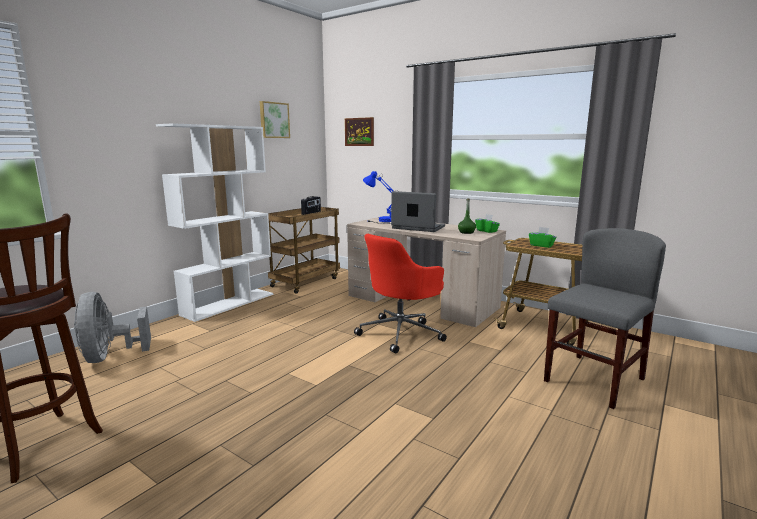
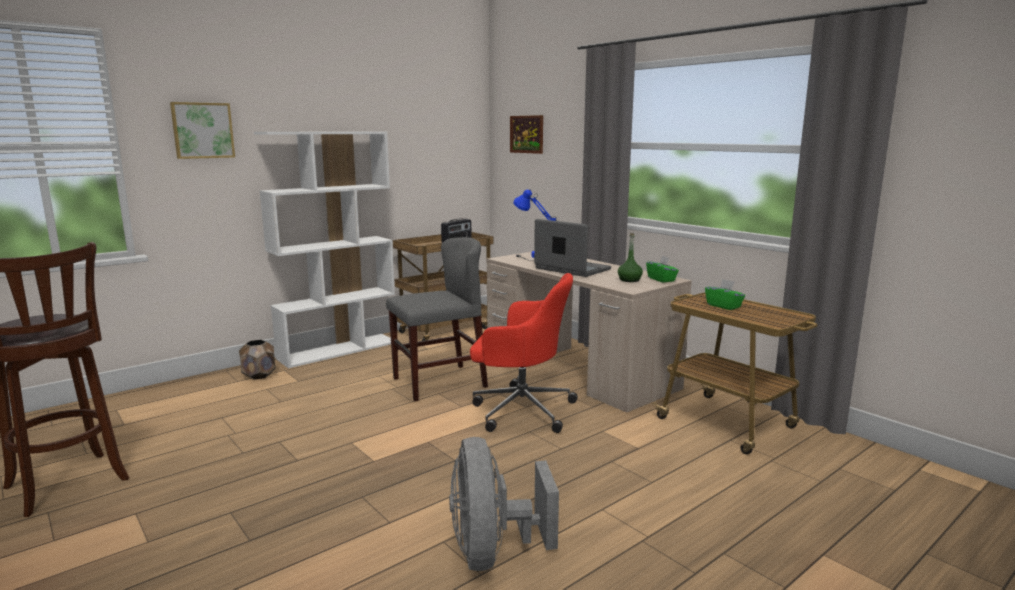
camera: 15 degrees right, 0 degrees up
(110, 356) = (180, 399): grey fan -> grey fan (493, 552)
(173, 330) = (259, 375): none -> brown planter
(274, 120) = (412, 121): picture -> picture (202, 130)
(401, 333) = (520, 409): red office chair -> red office chair turned 135 degrees counterclockwise
(594, 380) = (742, 506): grey chair -> grey chair (439, 382)

